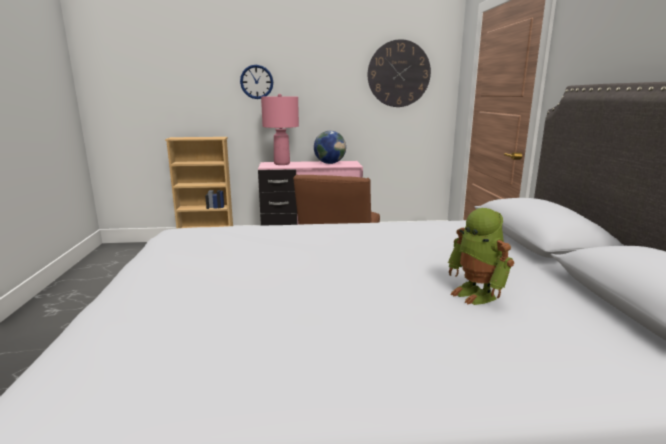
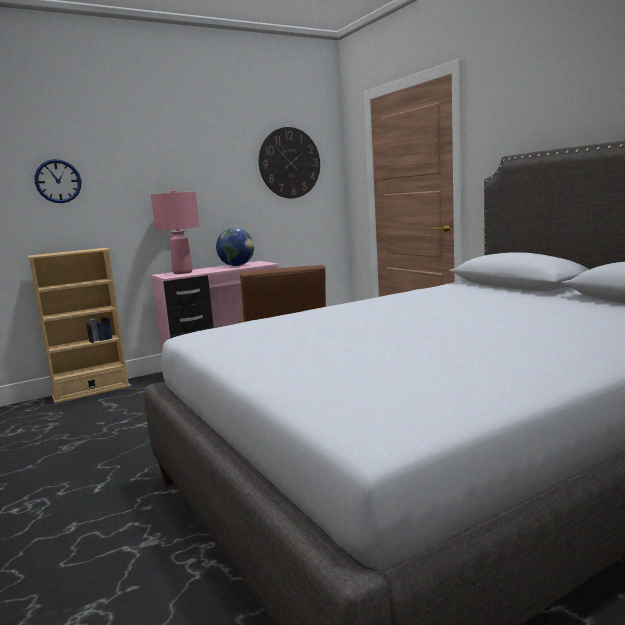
camera: 25 degrees left, 5 degrees down
(256, 82) = (136, 178): wall clock -> wall clock (58, 181)
(476, 294) = (540, 315): toy robot -> none

